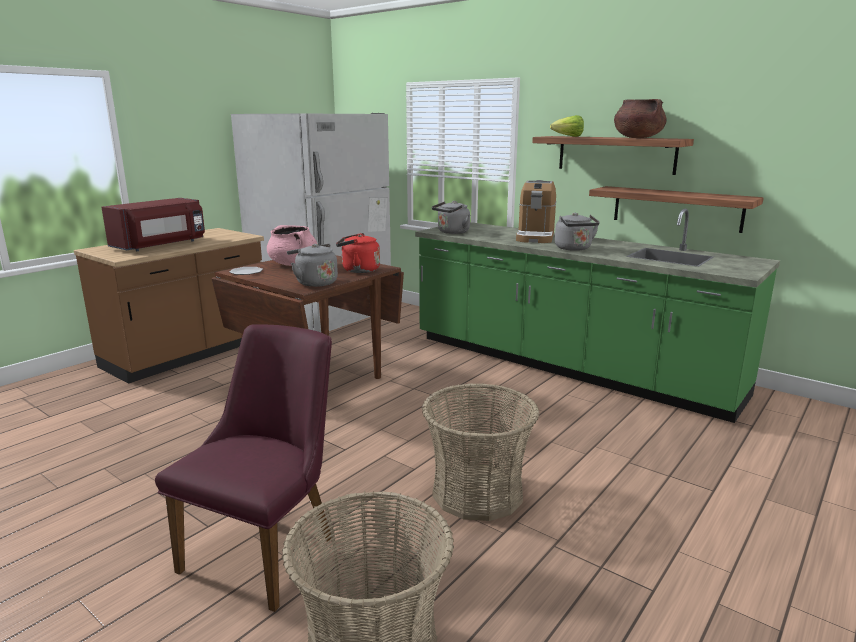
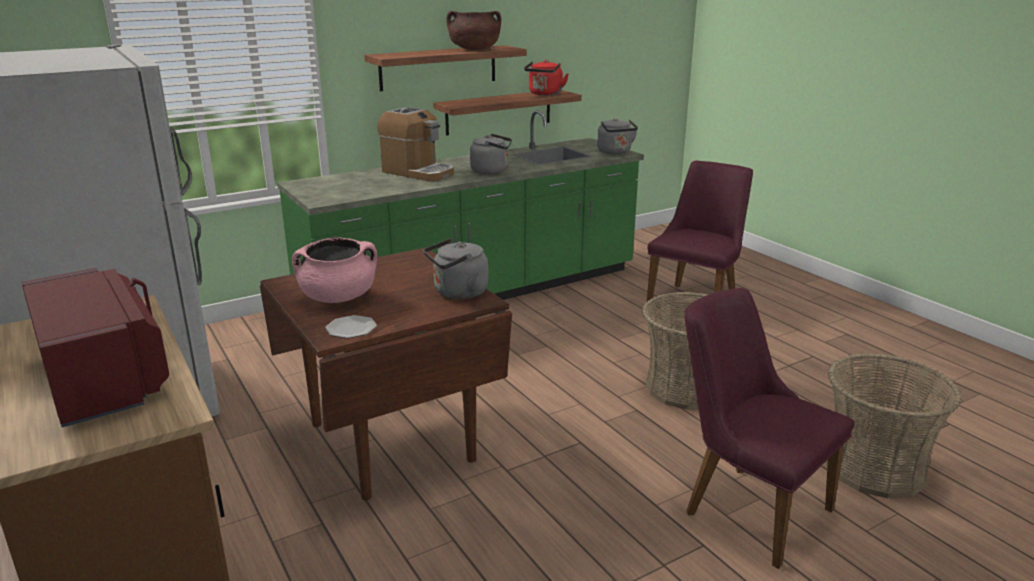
camera: 70 degrees left, 5 degrees up
(358, 270) = (418, 267): red kettle -> red kettle (545, 94)
(452, 232) = (345, 195): grey kettle -> grey kettle (615, 152)
(568, 136) = (408, 54): lettuce -> none
(717, 479) = (697, 299): none -> purple chair

